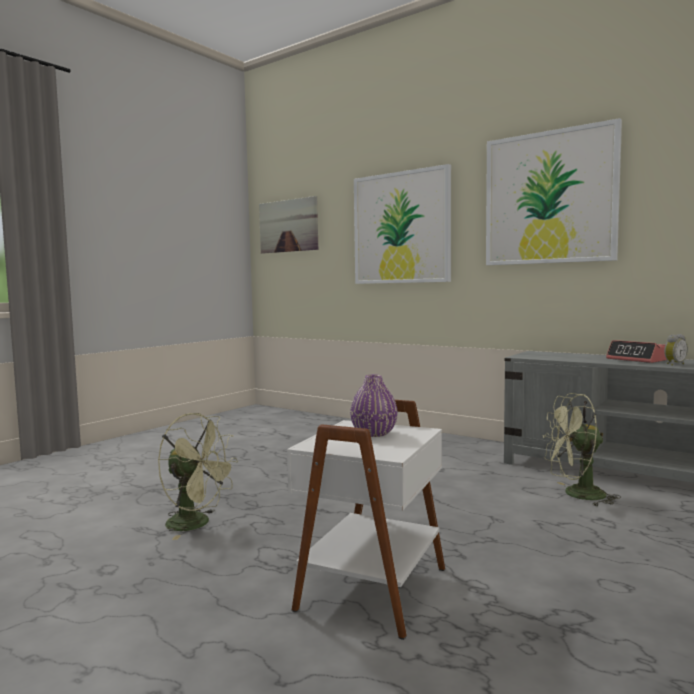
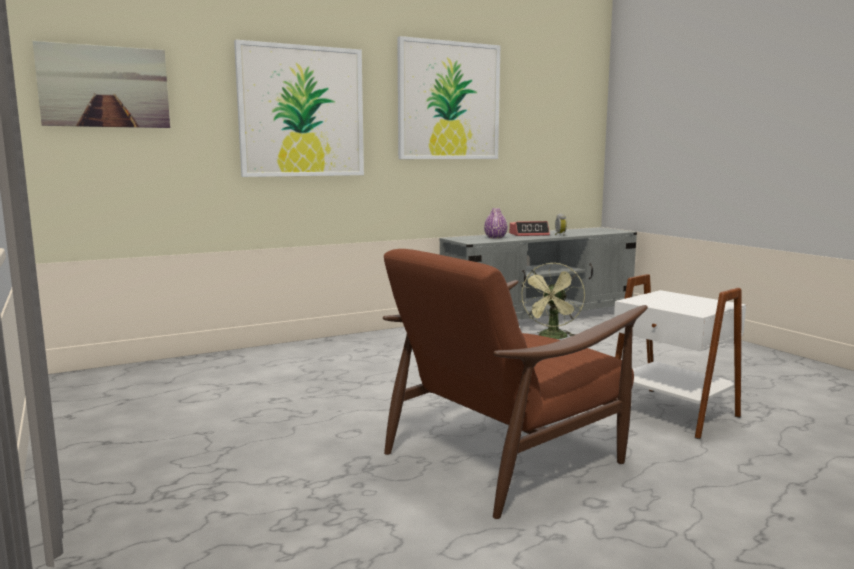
camera: 65 degrees left, 5 degrees up
(197, 524) = (506, 454): green fan -> brown armchair
(374, 434) = (669, 300): purple vase -> purple vase (495, 237)

